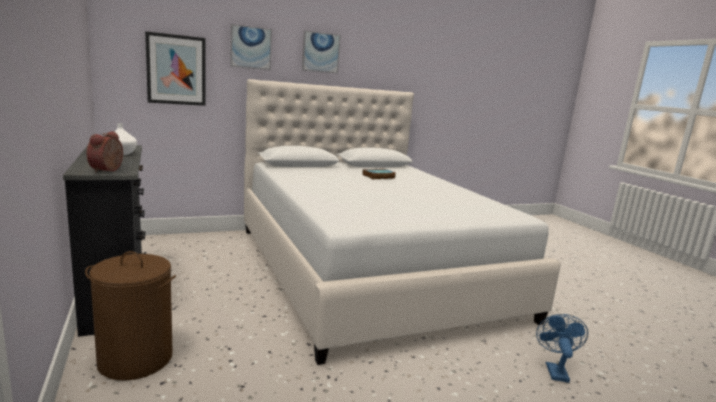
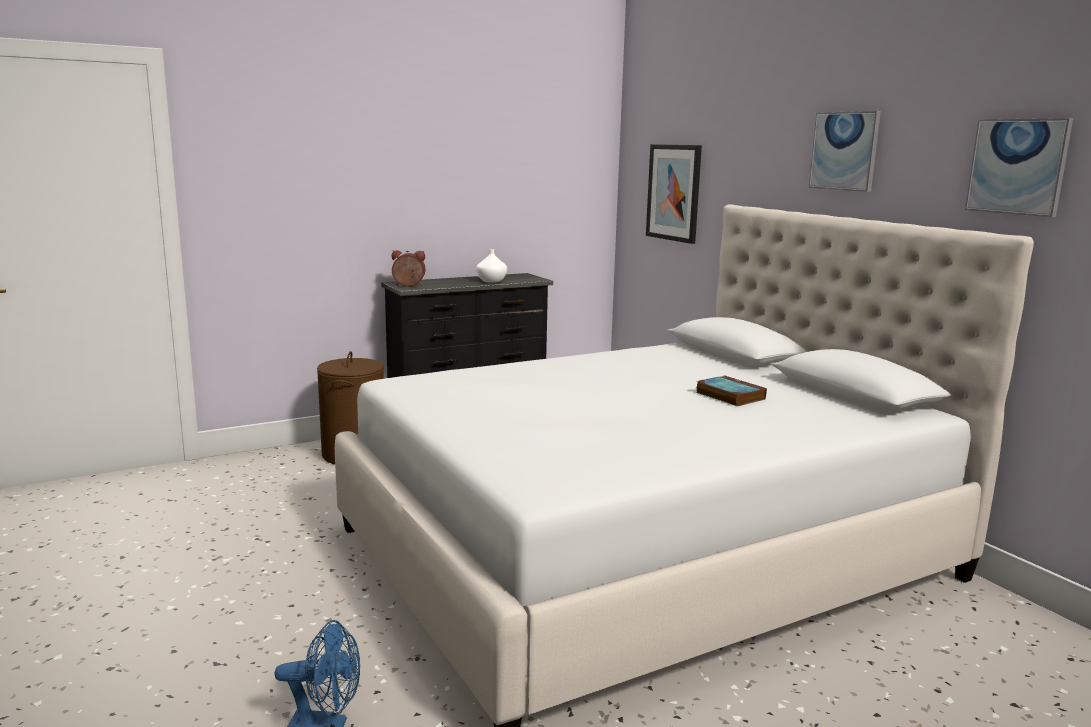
camera: 85 degrees right, 0 degrees up
(250, 47) = (748, 153): picture -> picture (1017, 166)

